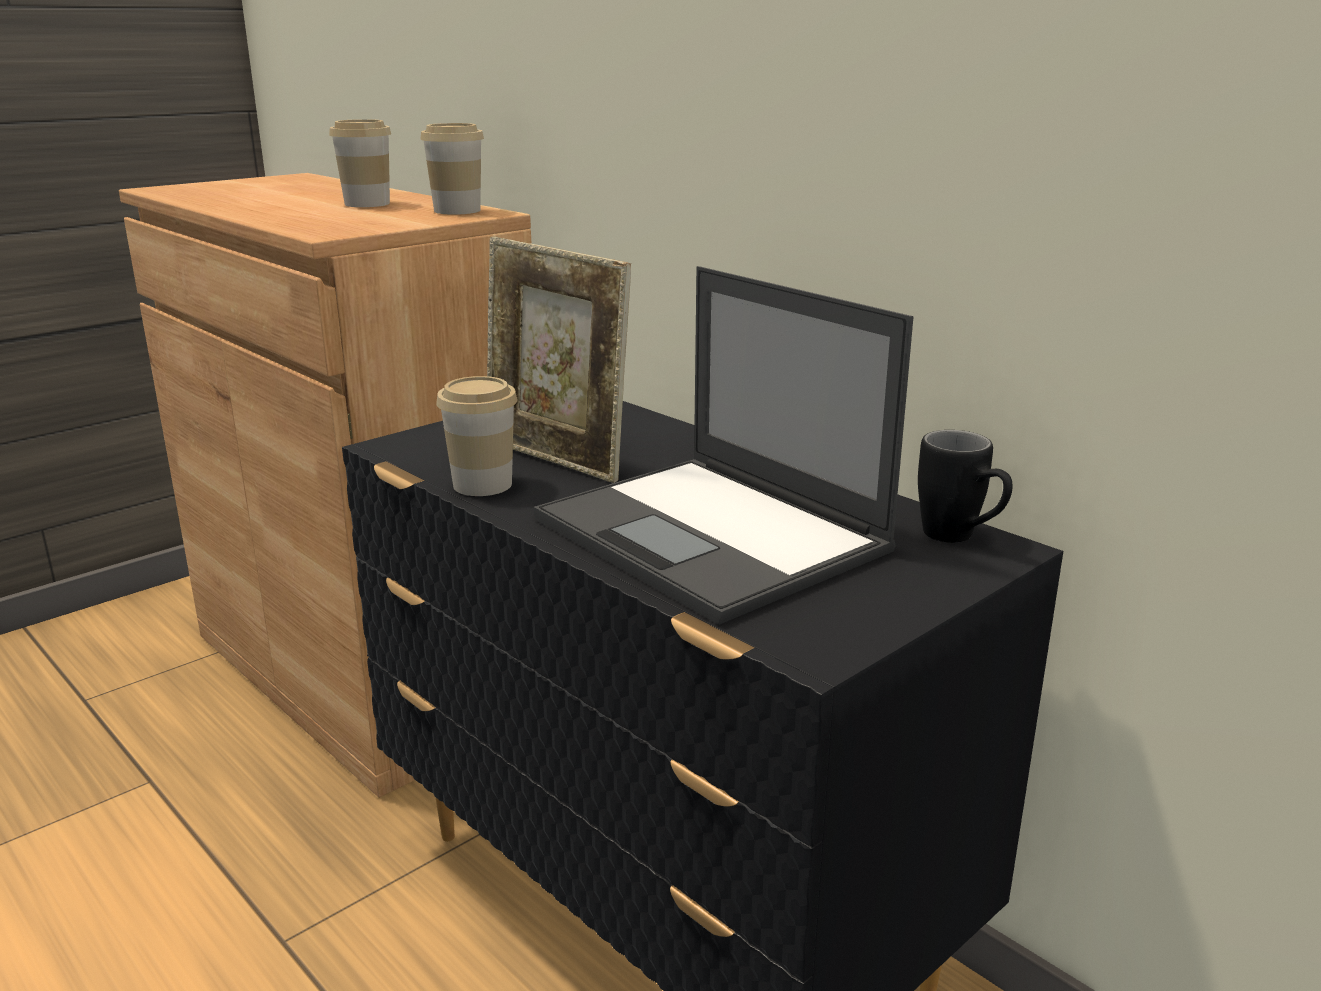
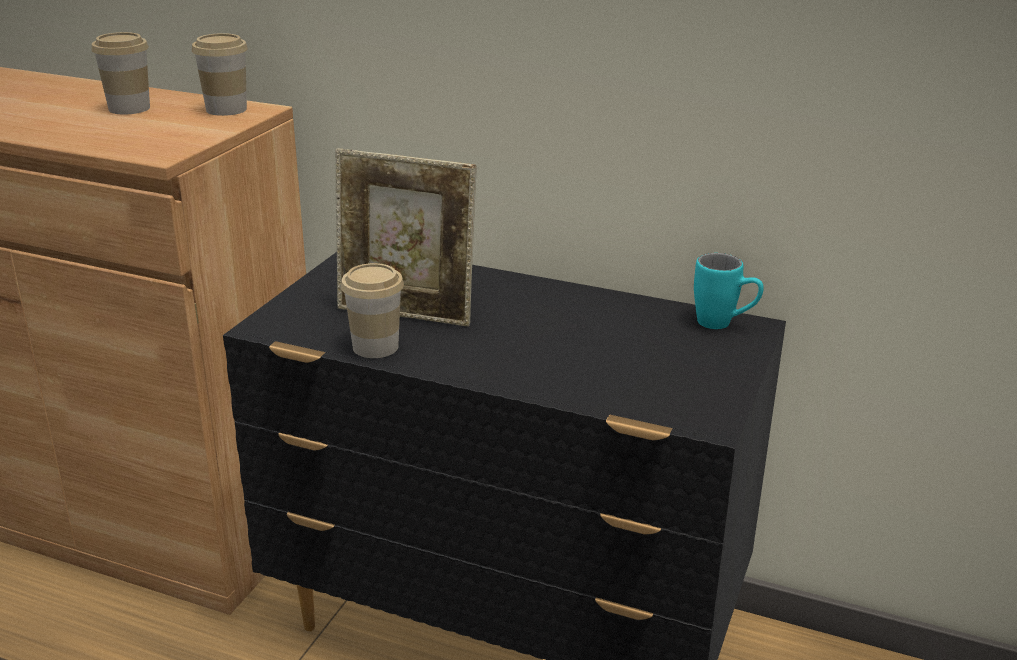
camera: 25 degrees left, 5 degrees up
(713, 536) = (576, 355): laptop -> none
(960, 539) = (724, 324): black mug -> turquoise mug

